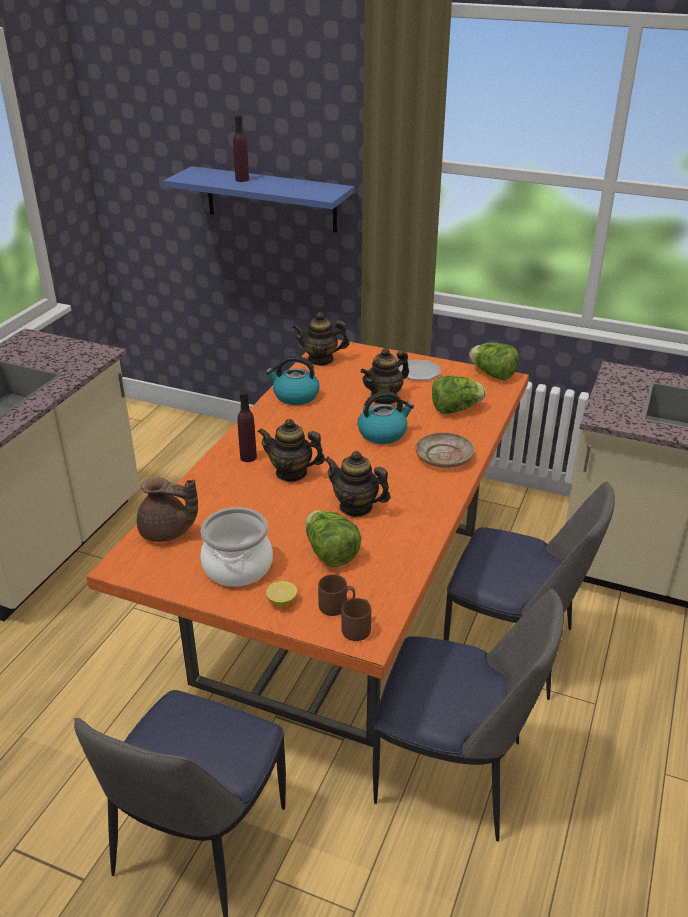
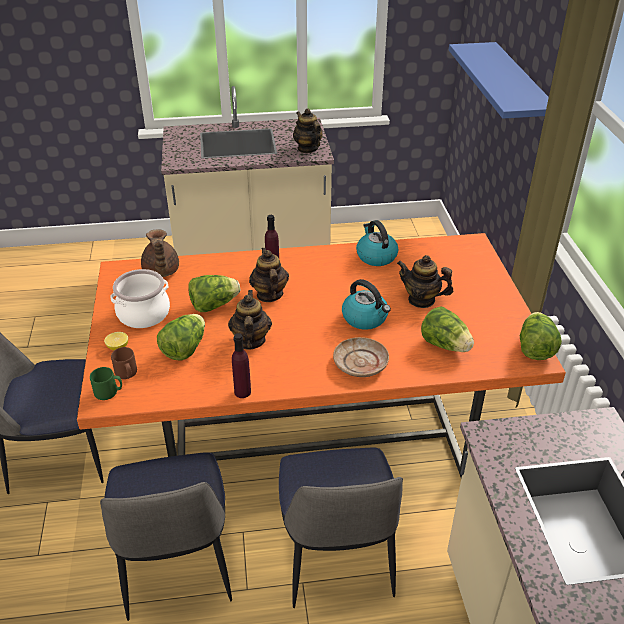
camera: 60 degrees right, 5 degrees up
(242, 179) = (495, 66): purple bottle -> purple bottle (242, 392)
(273, 513) = (214, 305): none -> lettuce
(321, 360) = (445, 247): teapot -> teapot (307, 148)
(358, 628) = (109, 392): brown mug -> green mug
(419, 372) = (487, 304): plate -> none

